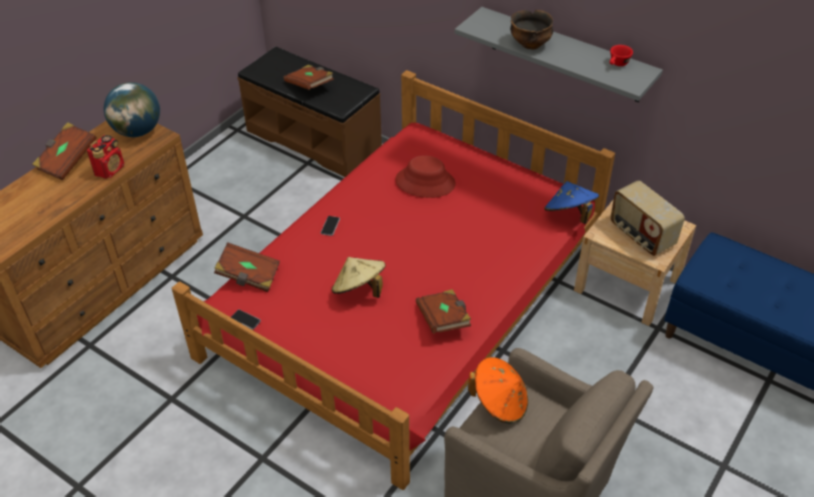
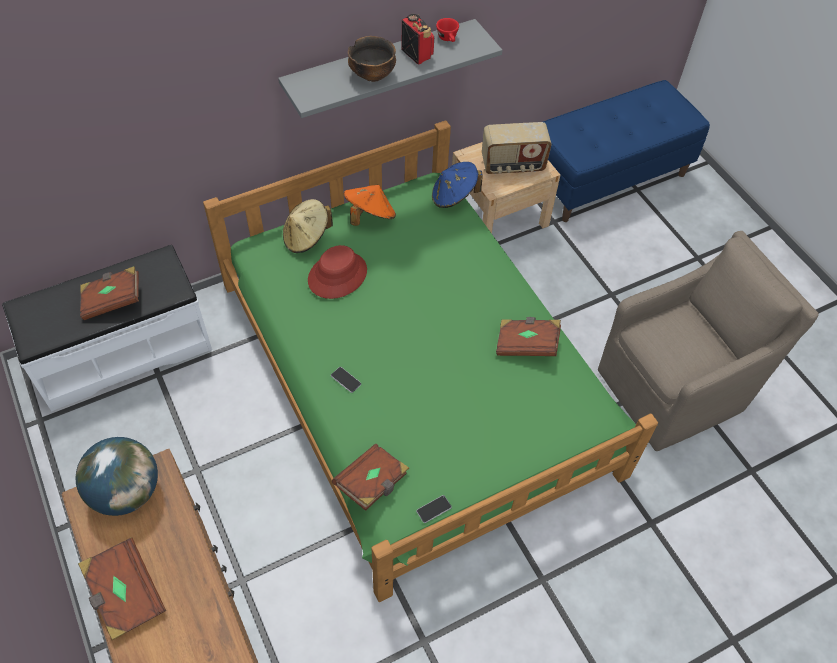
camera: 65 degrees left, 10 degrees up
(110, 170) = (183, 547): radio -> radio (416, 53)
(314, 138) = (123, 351): brown bench -> white bench
(359, 290) = (451, 393): beige hat -> beige hat (306, 238)
(405, 299) = (415, 376): red bed -> green bed
(499, 402) = (658, 345): orange hat -> orange hat (369, 216)

